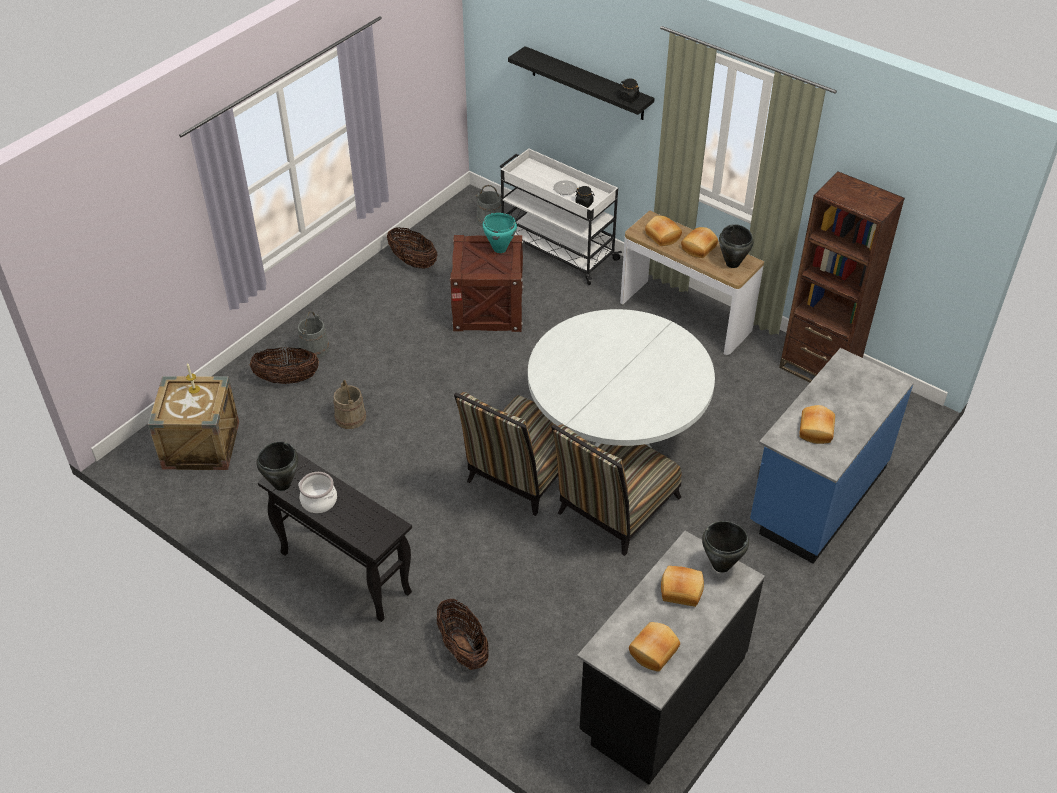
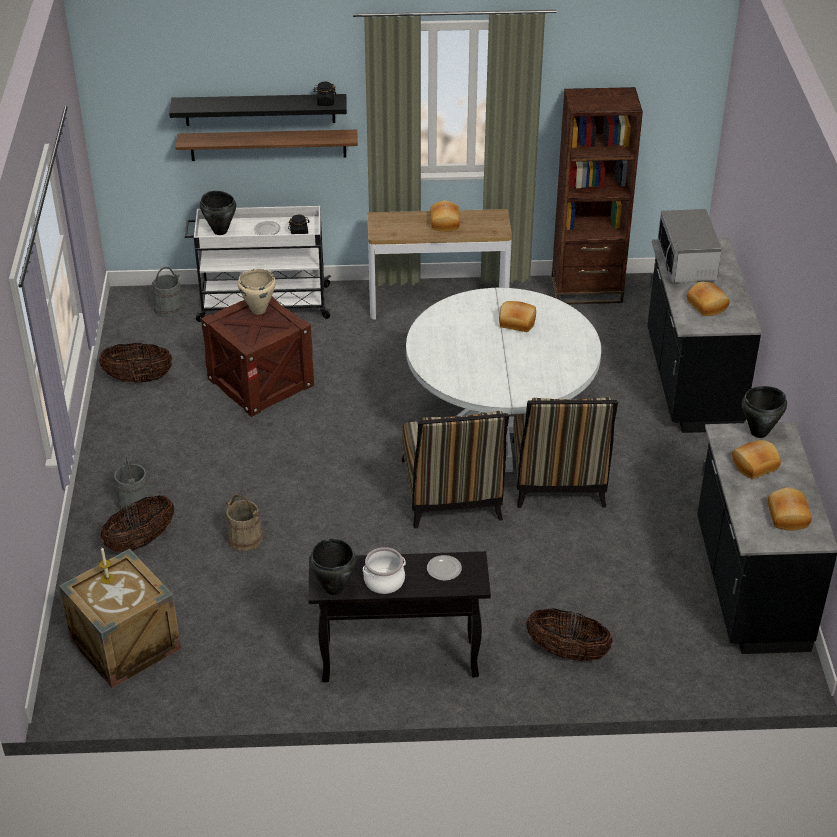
camera: 40 degrees left, 5 degrees down
(367, 519) = (443, 569): none -> plate
(499, 249) = (258, 310): turquoise cooking pot -> beige cooking pot
(590, 117) = (268, 145): none -> shelf
(662, 236) = (404, 228): bread -> bread (516, 323)
(732, 263) = (486, 222): black cooking pot -> black cooking pot (220, 231)
(816, 496) = (690, 382): blue counter -> black counter
(844, 384) = (687, 263): none -> microwave

